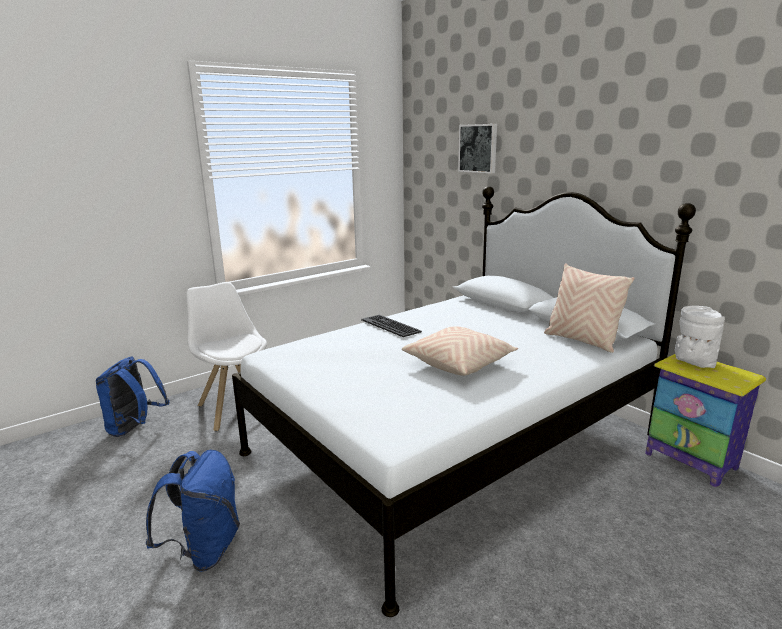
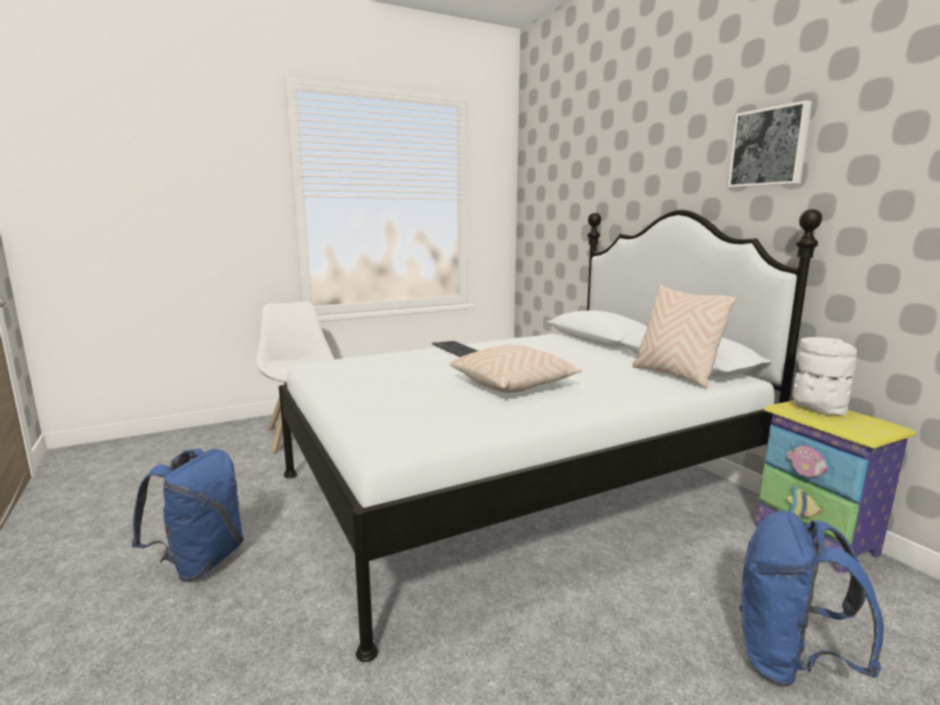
camera: 10 degrees right, 5 degrees down
(135, 428) = (197, 443): blue backpack -> blue backpack (789, 662)
(478, 148) = (587, 173): picture -> picture (769, 147)

